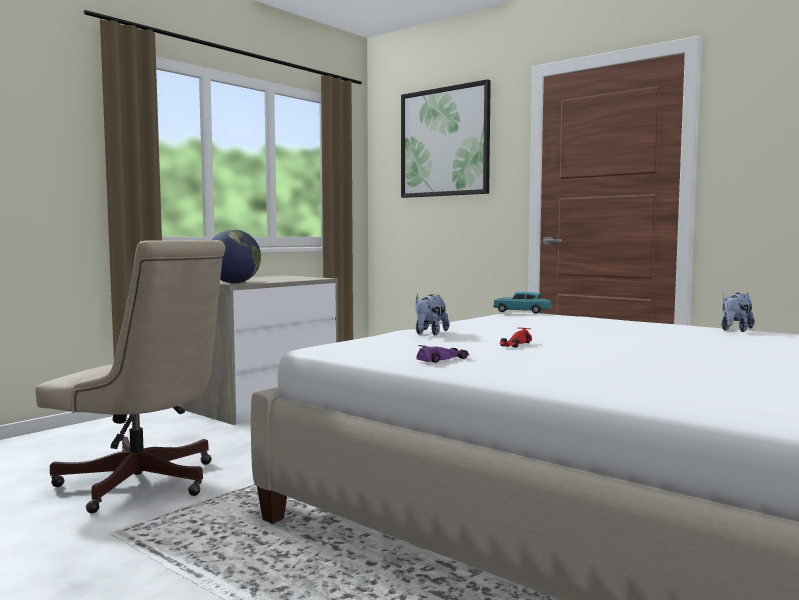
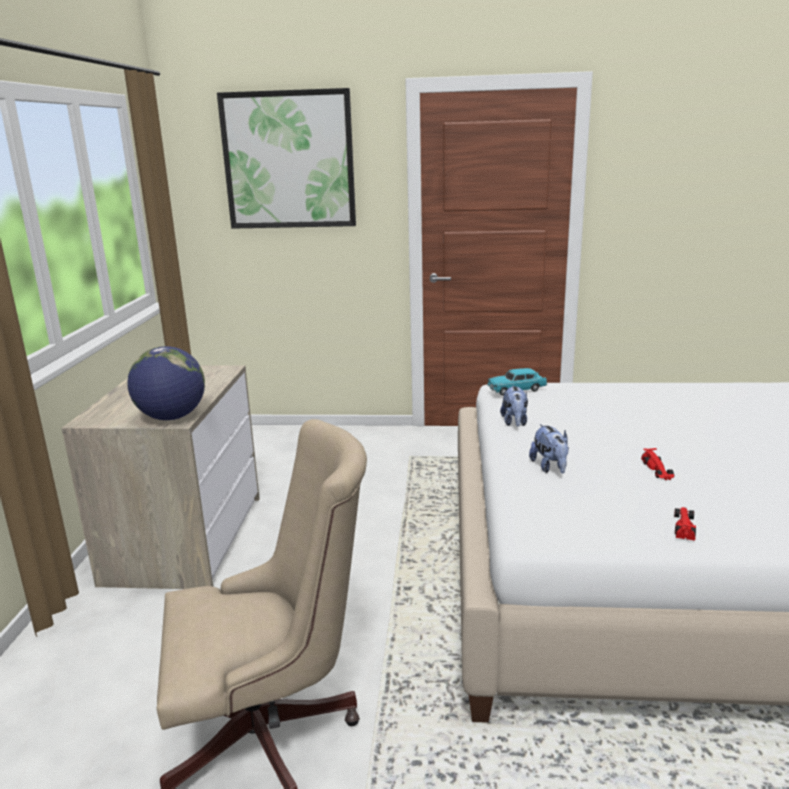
camera: 35 degrees left, 15 degrees up
(444, 359) = (684, 526): purple toy car -> red toy car
(735, 330) = (713, 387): plush toy -> plush toy (514, 422)

